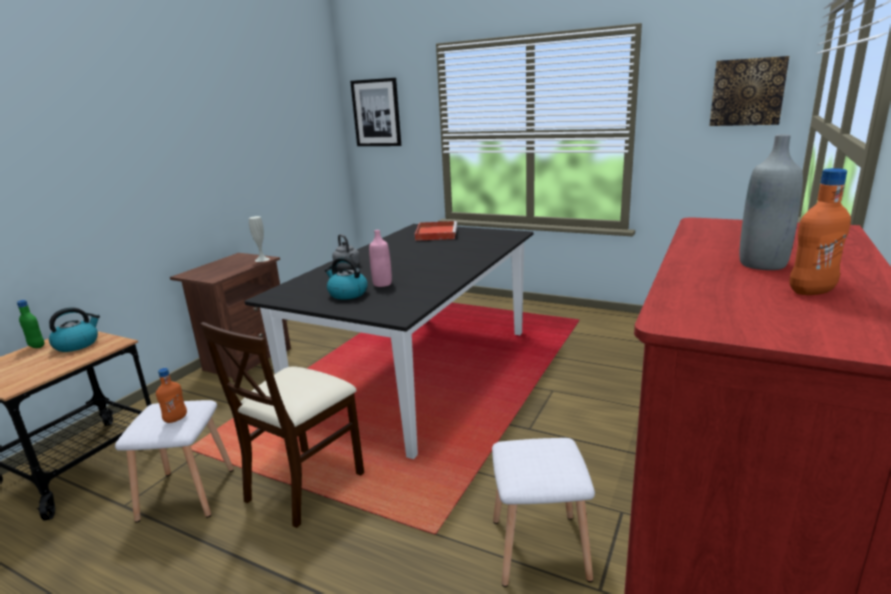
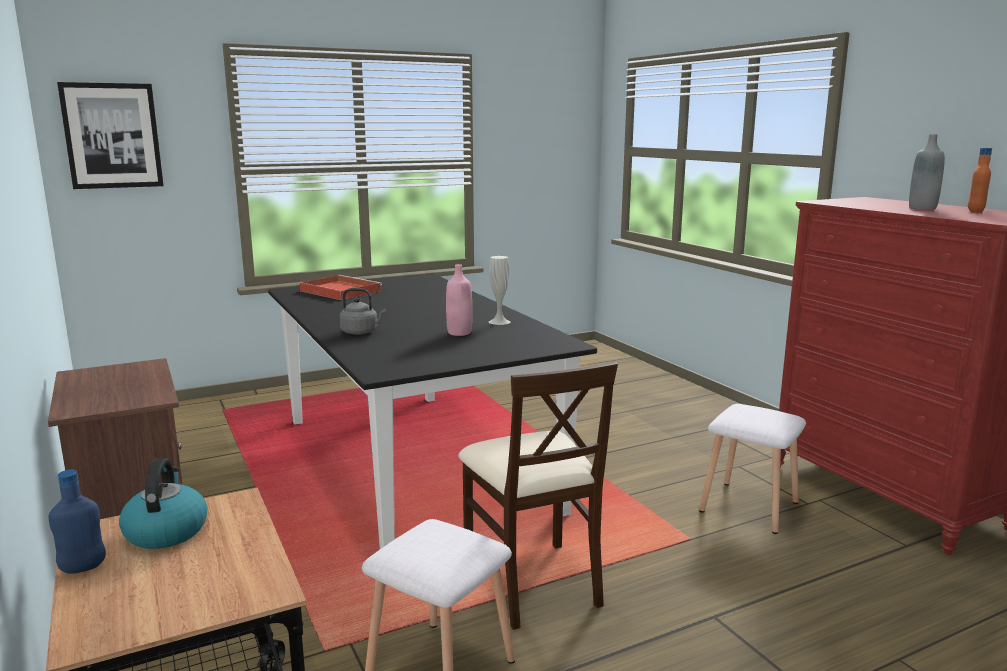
camera: 55 degrees left, 5 degrees down
(37, 346) = (83, 568): green bottle -> blue bottle
(176, 419) = (460, 540): orange bottle -> none
(262, 259) = (149, 366): white vase -> white vase (499, 322)
(347, 294) = (457, 347): kettle -> none
(747, 92) = (559, 127): picture -> none

